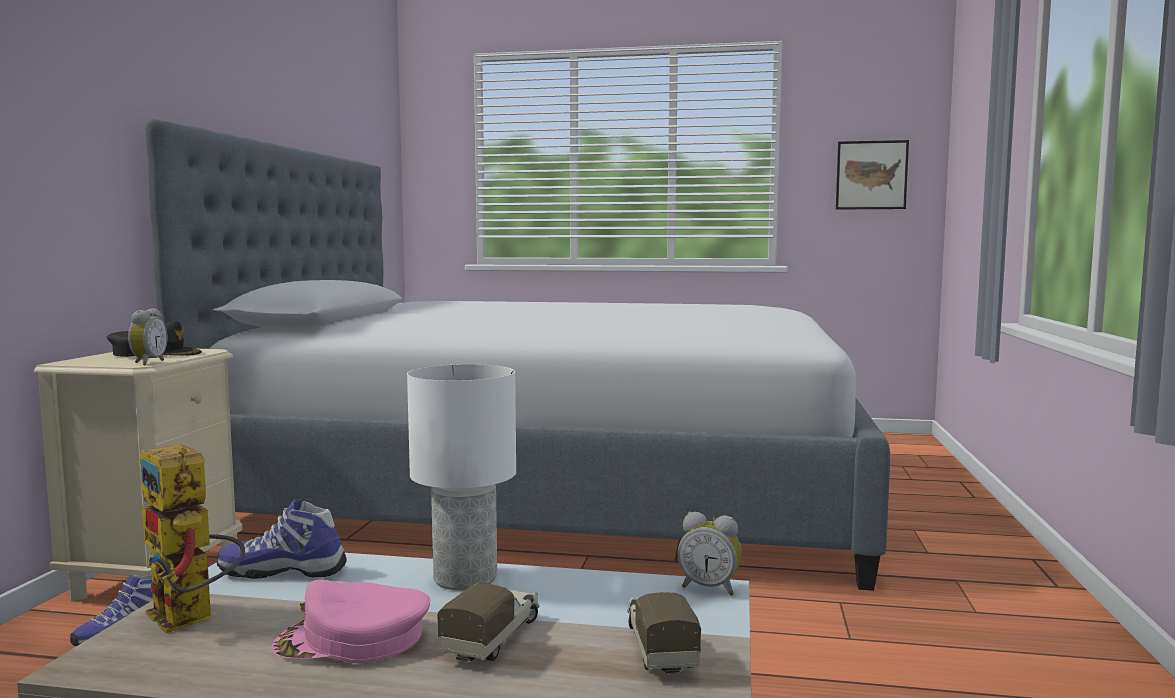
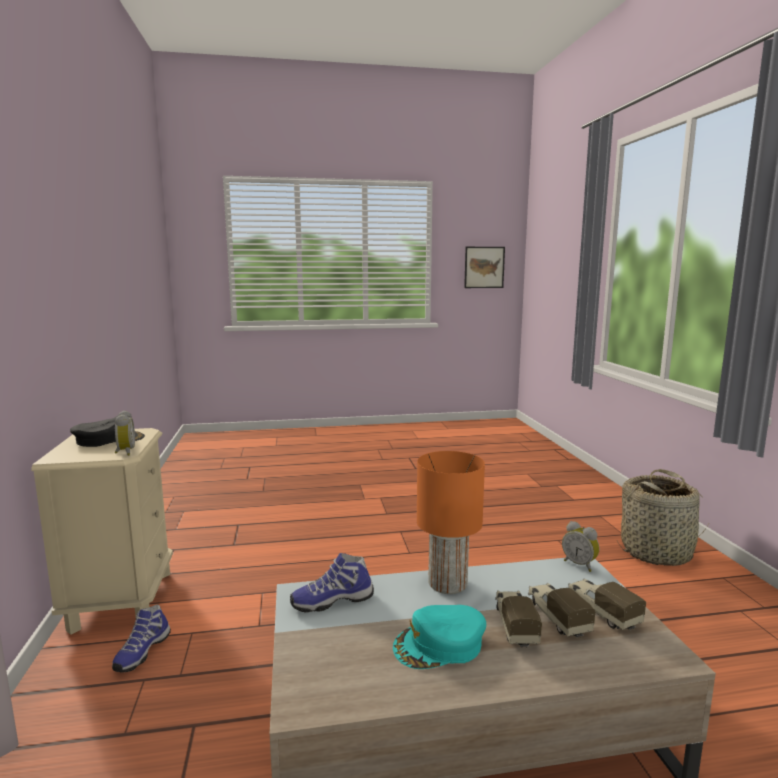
camera: 20 degrees left, 5 degrees up
(192, 619) = (322, 653): toy robot -> none
(352, 639) = (440, 645): pink cap -> turquoise cap
(464, 579) = (447, 584): white table lamp -> orange table lamp
(554, 491) = (339, 485): bed -> none
(574, 641) = (557, 617): none -> toy truck
(710, 588) = (580, 564): alarm clock -> alarm clock turned 45 degrees clockwise
(1019, 646) = (656, 552): none -> basket

